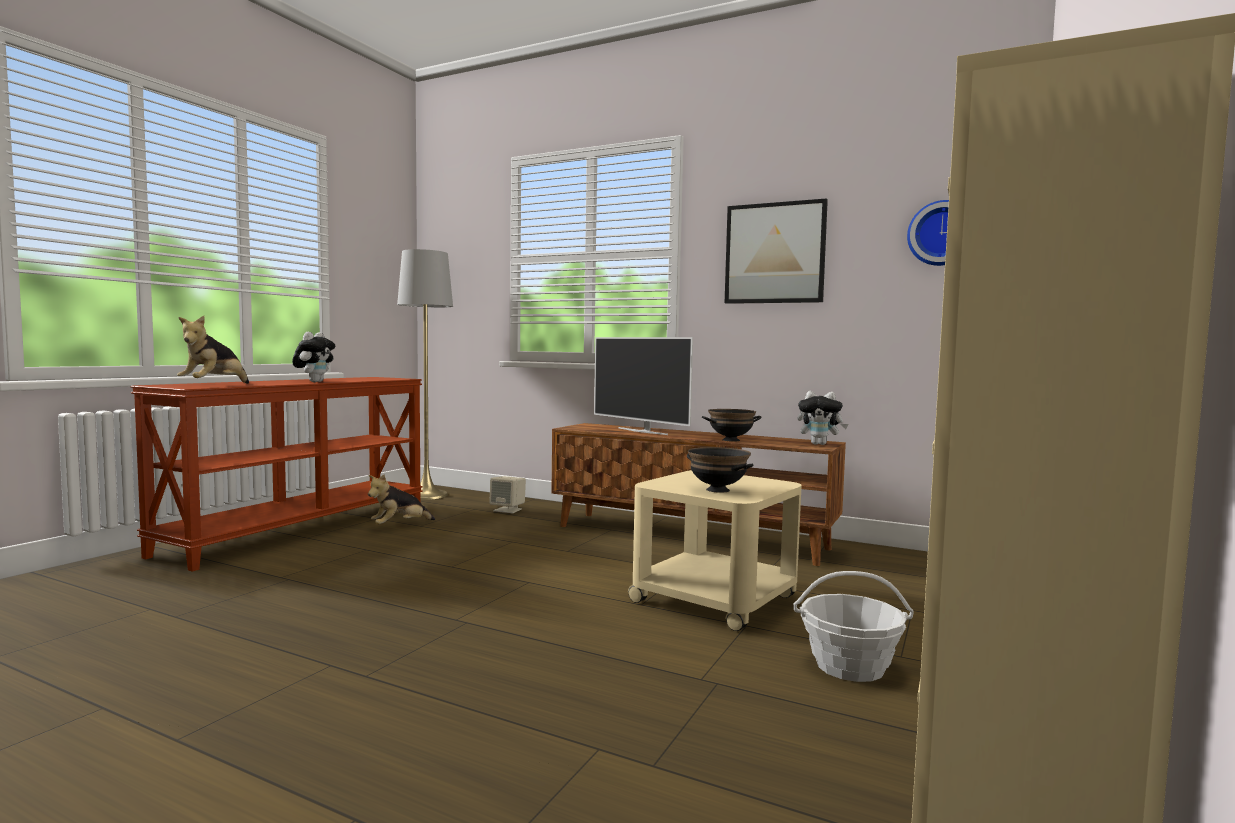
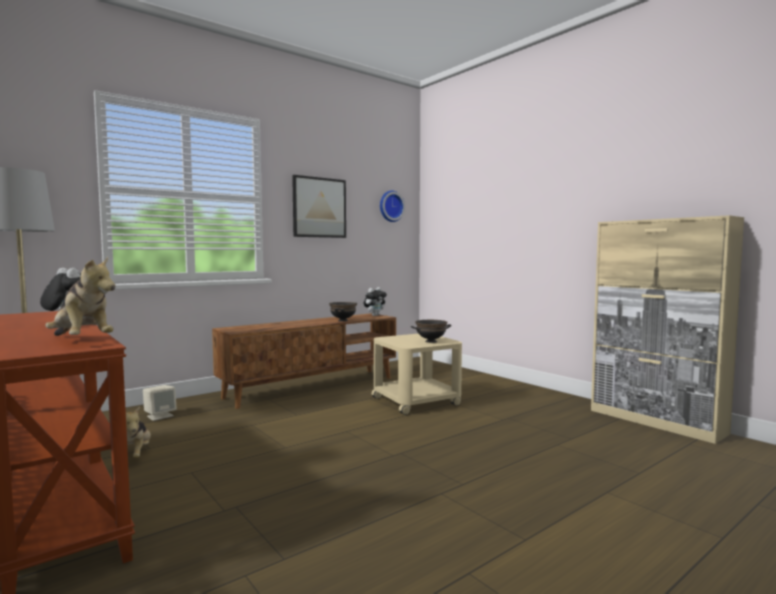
camera: 65 degrees left, 0 degrees up
(643, 431) = (281, 325): television -> none
(849, 666) = (502, 398): basket -> none

